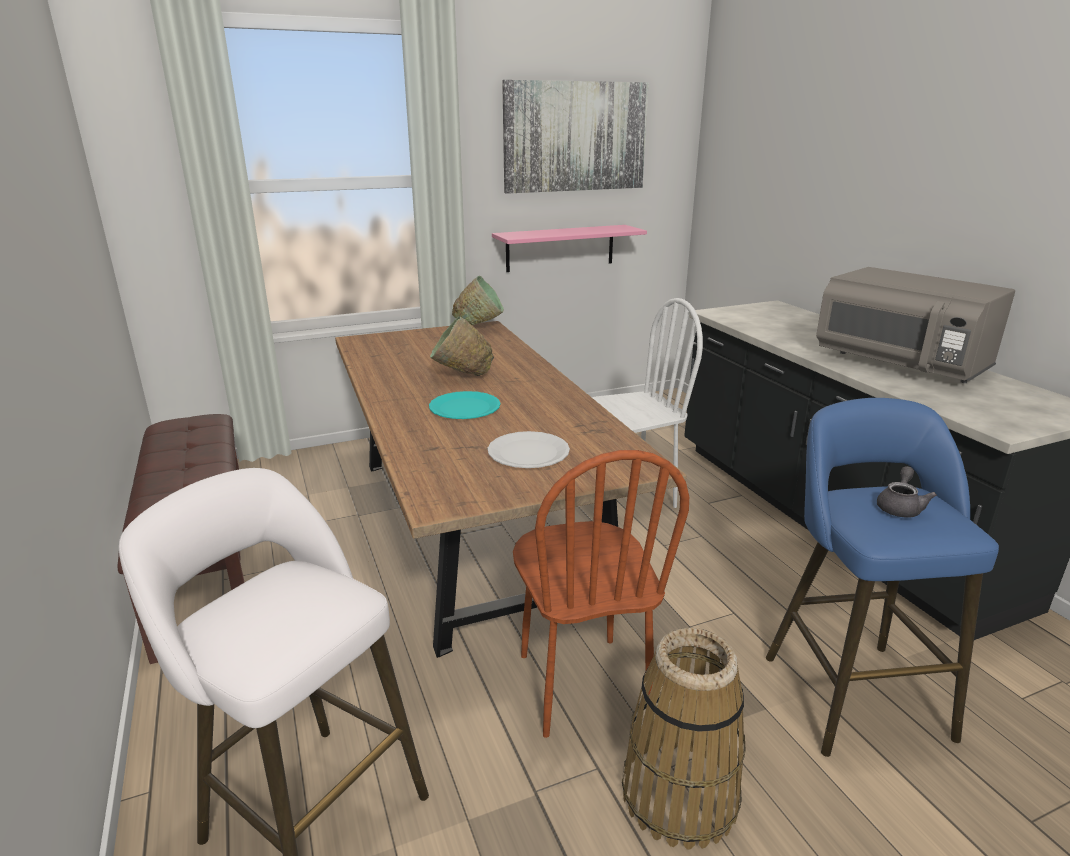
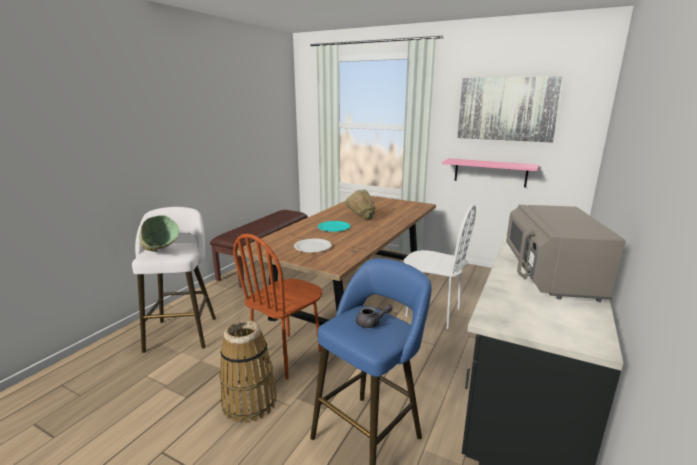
camera: 50 degrees right, 5 degrees down
(480, 327) = (420, 204): green bowl -> green bowl (160, 254)

